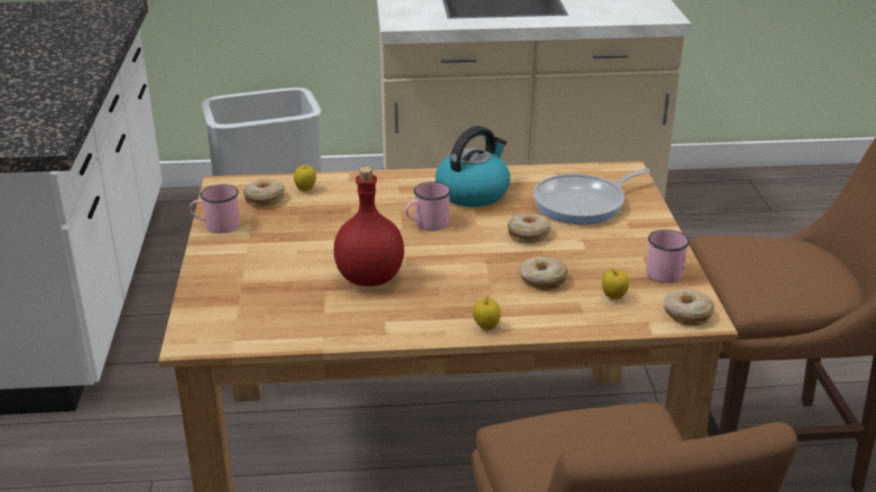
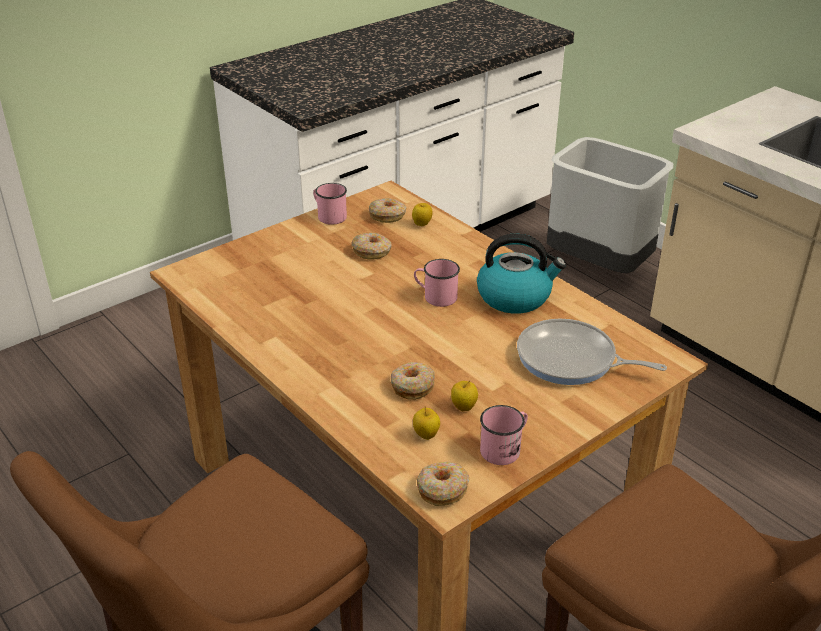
camera: 55 degrees right, 5 degrees up
(369, 279) = (326, 305): red bottle -> none
(486, 327) = (312, 385): apple -> apple (463, 407)
(528, 234) = (479, 351): donut -> donut (372, 251)

